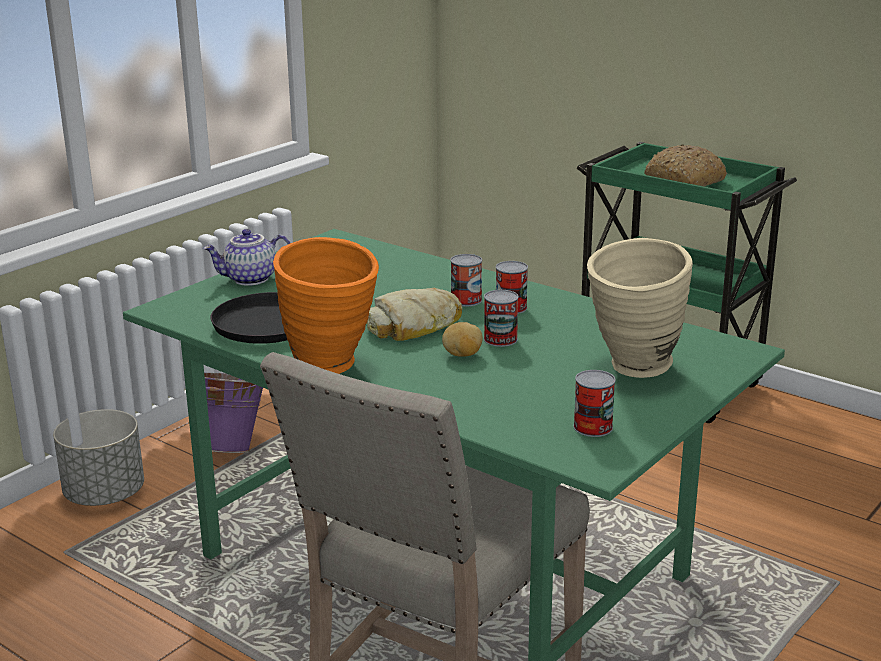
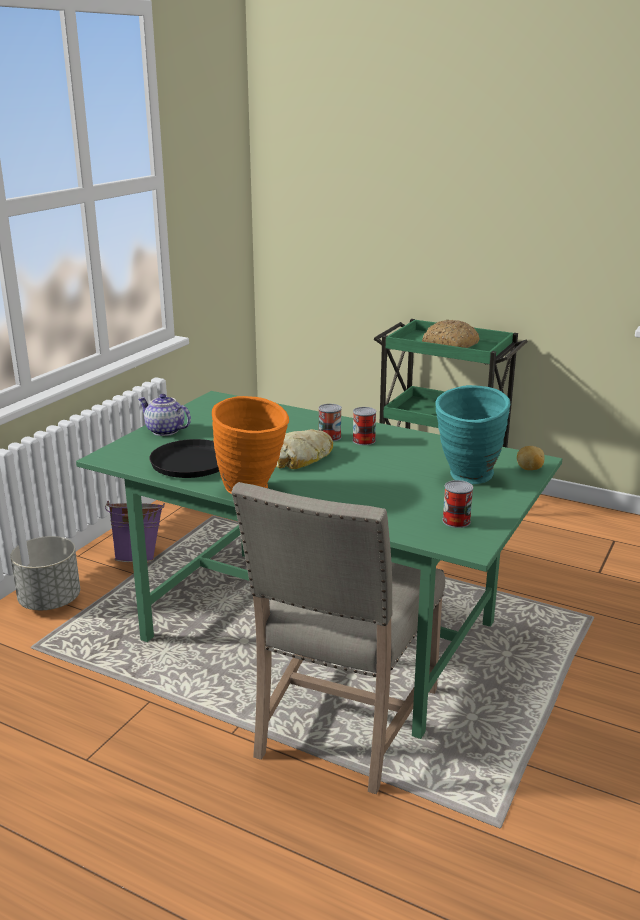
camera: 10 degrees left, 0 degrees up
(250, 279) = (164, 431): teapot -> teapot turned 60 degrees clockwise
(462, 355) = (343, 476): potato -> potato (529, 469)
(500, 339) = (366, 463): can -> none
(633, 370) = (467, 479): beige vase -> turquoise vase

